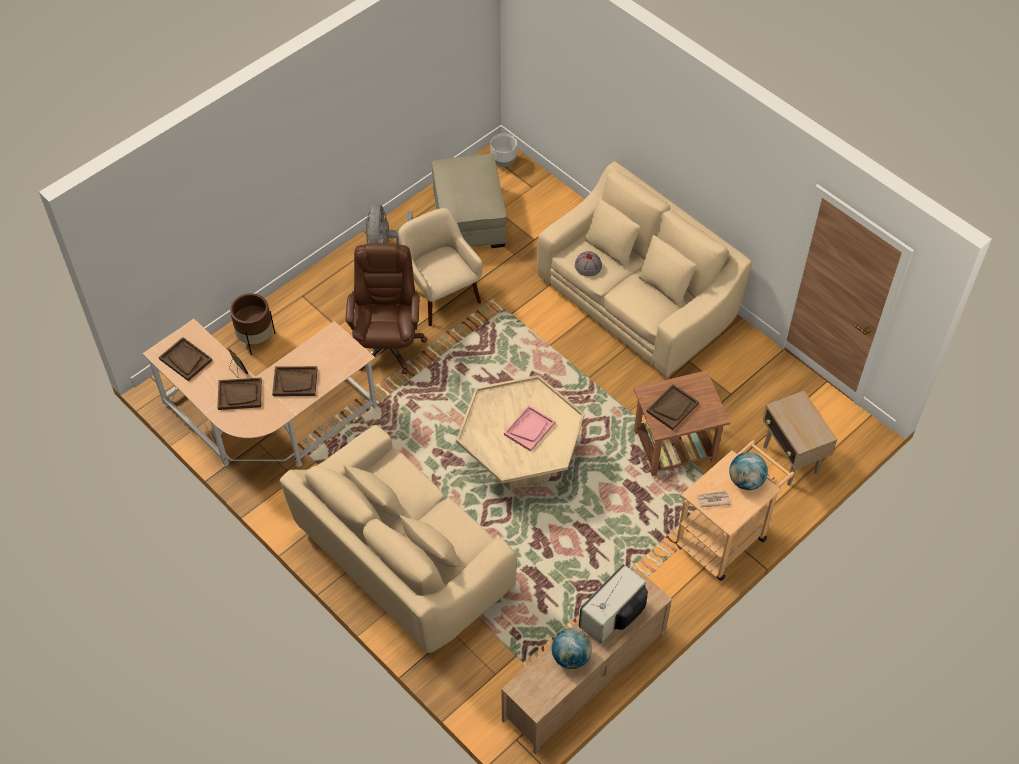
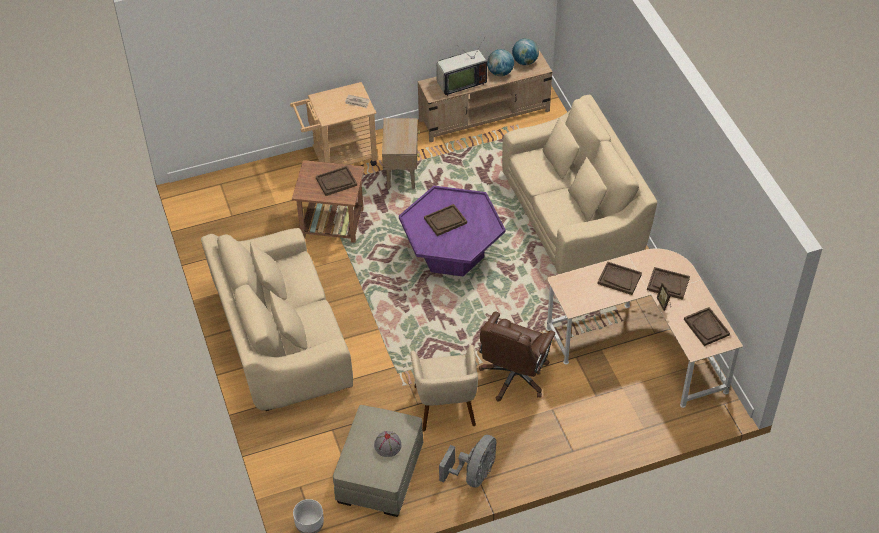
camera: 155 degrees left, 5 degrees down
(256, 339) = (629, 423): brown planter -> none
(520, 458) = (452, 253): beige coffee table -> purple coffee table
(529, 429) = (445, 221): pink tray -> brown tray
(588, 266) = (320, 323): grey hat -> grey hat (388, 445)
(745, 481) = (327, 105): globe -> globe (525, 61)
(790, 461) = (258, 186): beige side table -> beige side table (401, 174)

